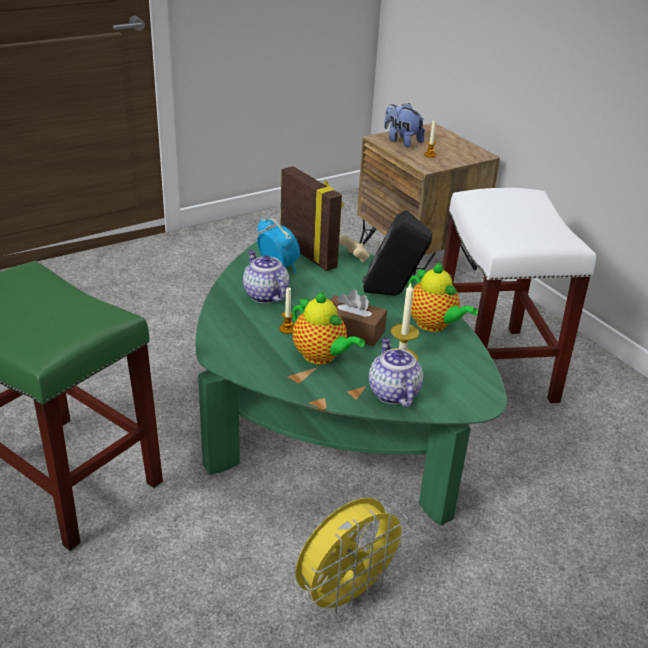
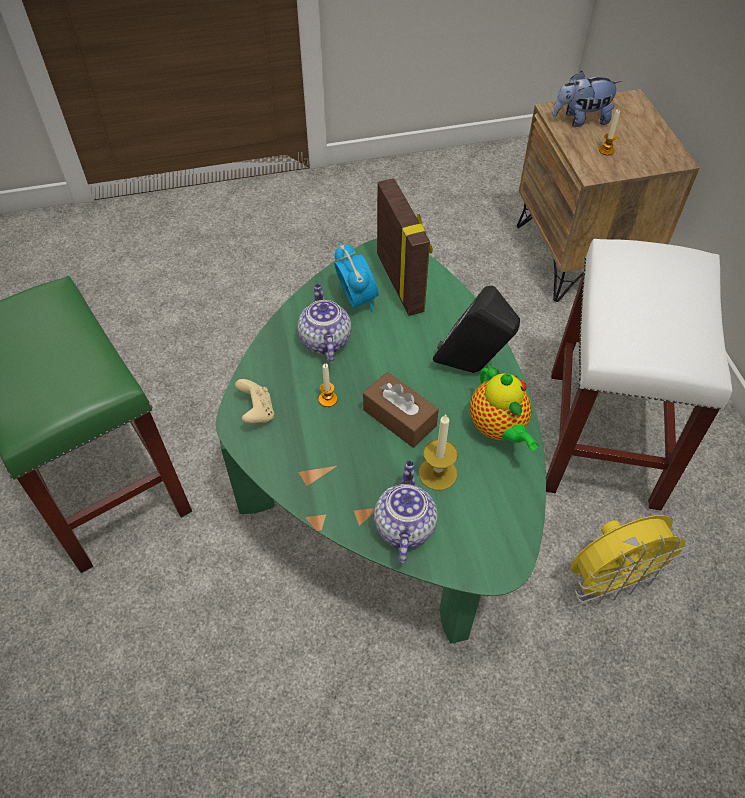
camera: 20 degrees right, 20 degrees up
(321, 357) = (347, 451): teapot -> none
(345, 594) = (318, 701): yellow fan -> yellow fan (612, 580)
(353, 259) = (449, 300): beige game controller -> beige game controller (257, 412)
(402, 141) = (581, 120): plush toy -> plush toy turned 75 degrees counterclockwise

